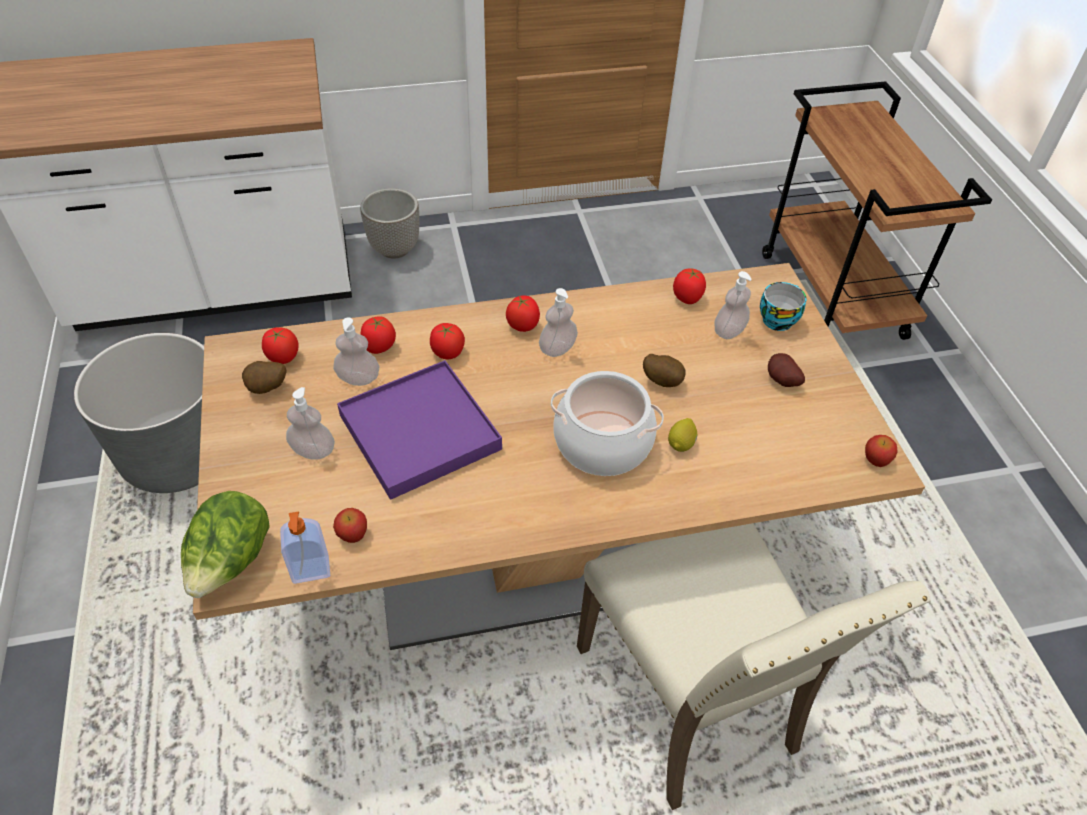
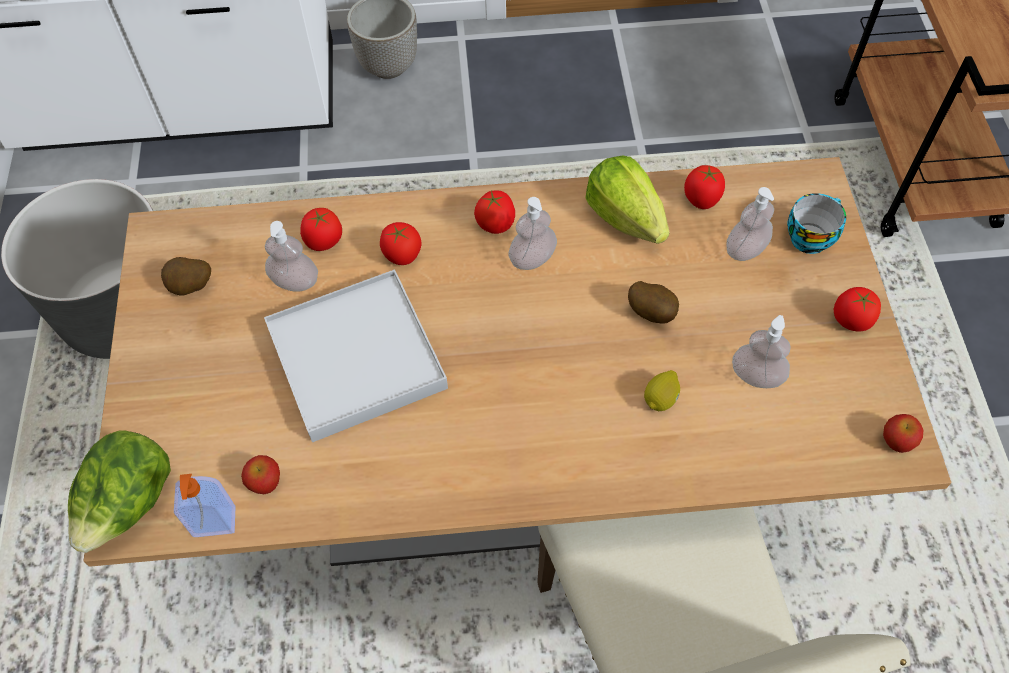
camera: 10 degrees right, 10 degrees up
(283, 358) = (213, 248): tomato -> tomato (851, 320)
(313, 451) = (233, 372): soap dispenser -> soap dispenser (756, 376)
(420, 432) = (356, 357): purple tray -> white tray
(602, 443) = (566, 391): cooking pot -> none
(628, 314) = (625, 217): none -> lettuce
(781, 381) = (798, 323): potato -> none

